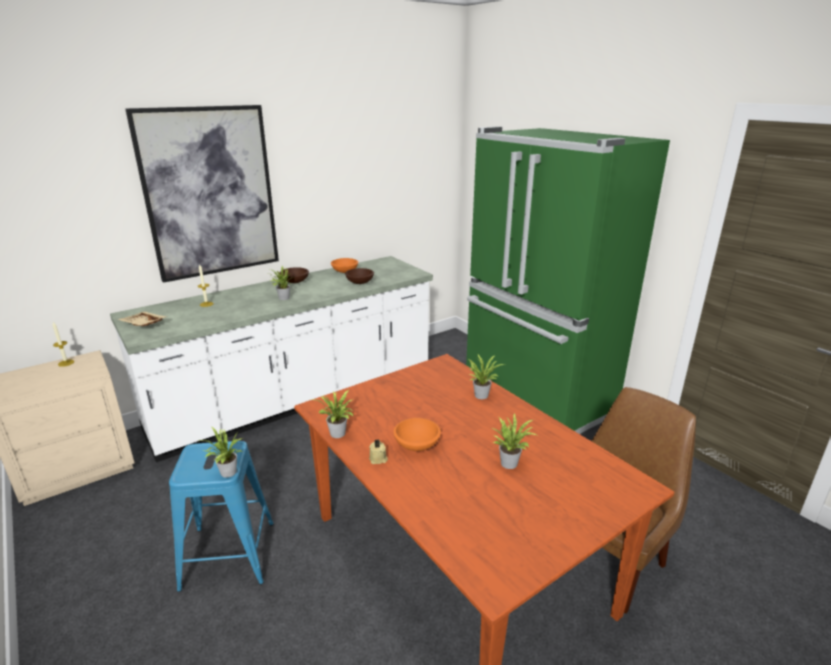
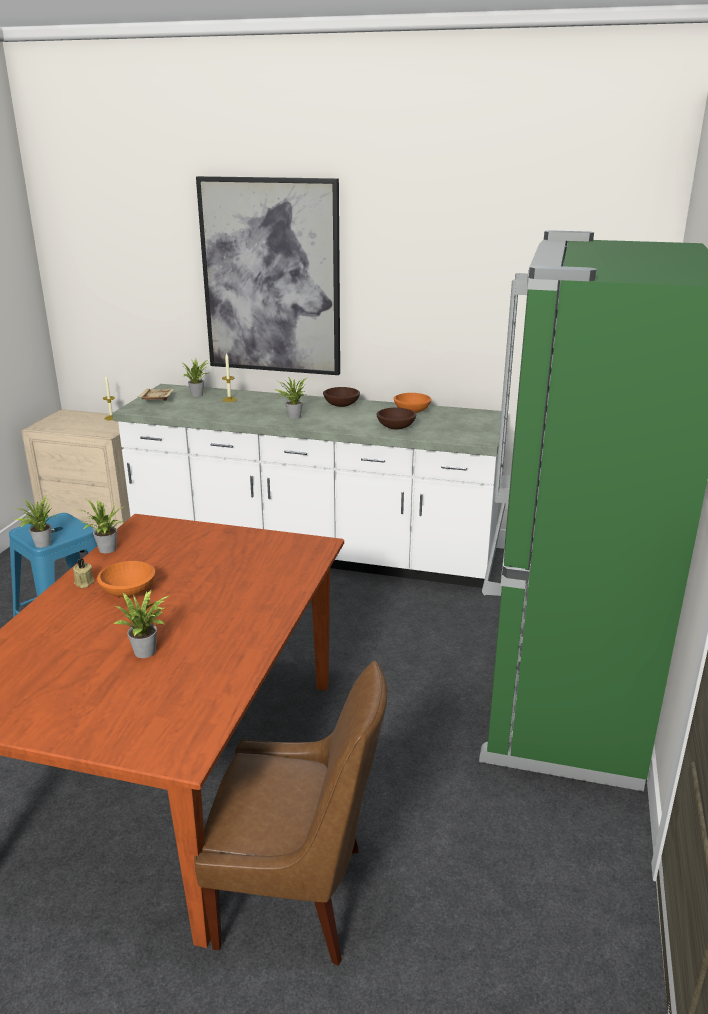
camera: 50 degrees right, 0 degrees up
(481, 394) = (273, 589): potted plant -> potted plant (198, 394)

